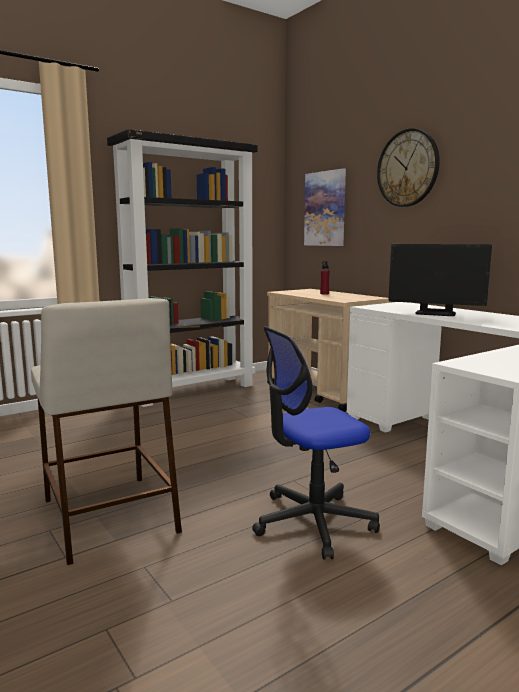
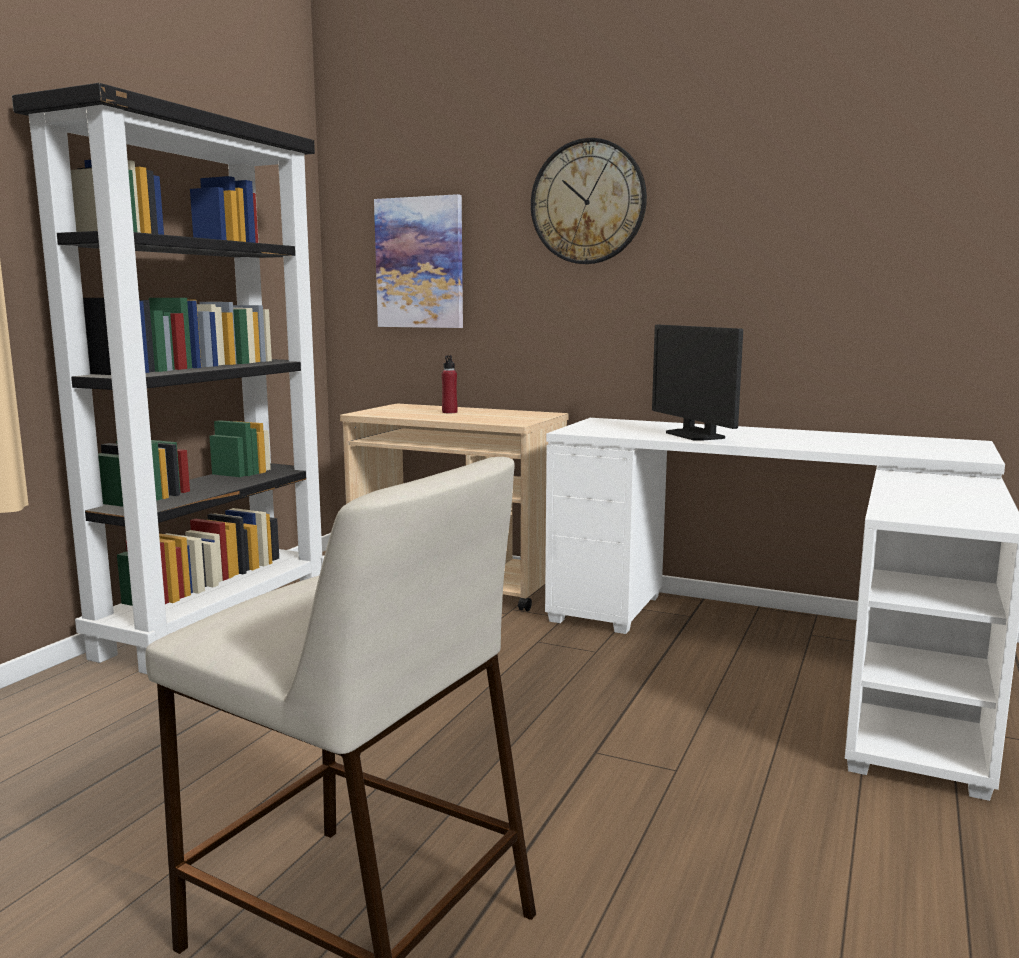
camera: 30 degrees left, 0 degrees up
(313, 522) = (709, 817): office chair -> none
(435, 313) = (695, 435): monitor -> monitor turned 75 degrees clockwise

